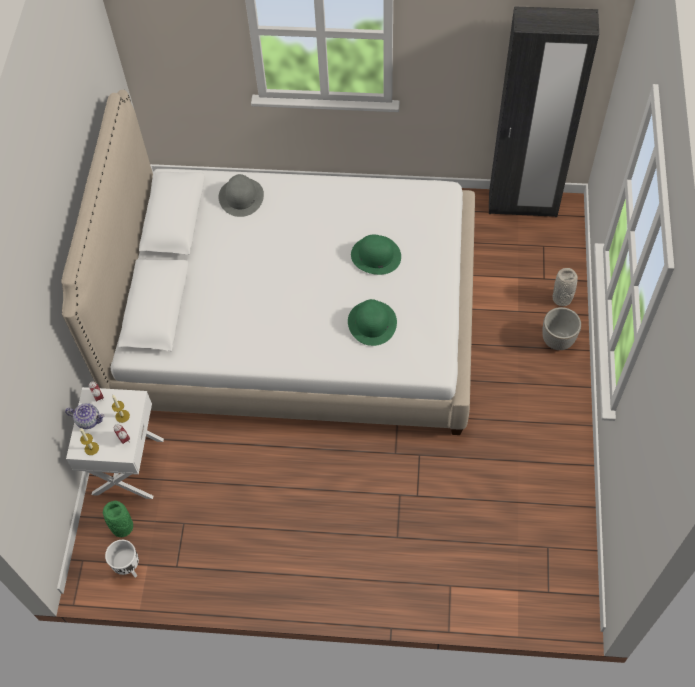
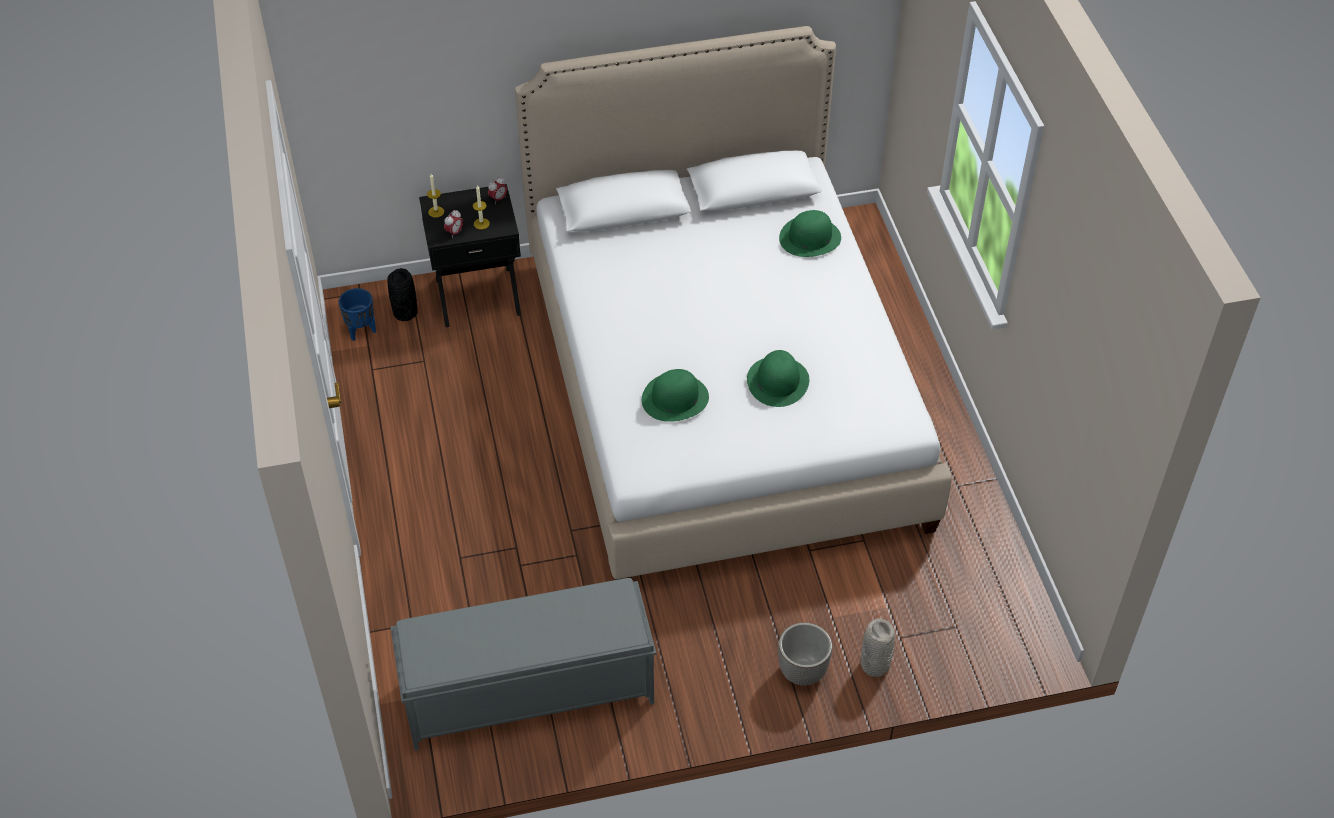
camera: 70 degrees right, 10 degrees down
(89, 420) = (468, 200): teapot -> none
(122, 527) = (405, 312): green vase -> black vase
(126, 466) = (477, 295): white nightstand -> black nightstand
(128, 567) = (361, 330): white planter -> blue planter
(241, 197) = (810, 238): grey hat -> green hat
(522, 205) = (1016, 588): black wardrobe -> none
(533, 517) = (526, 693): none -> grey bench

